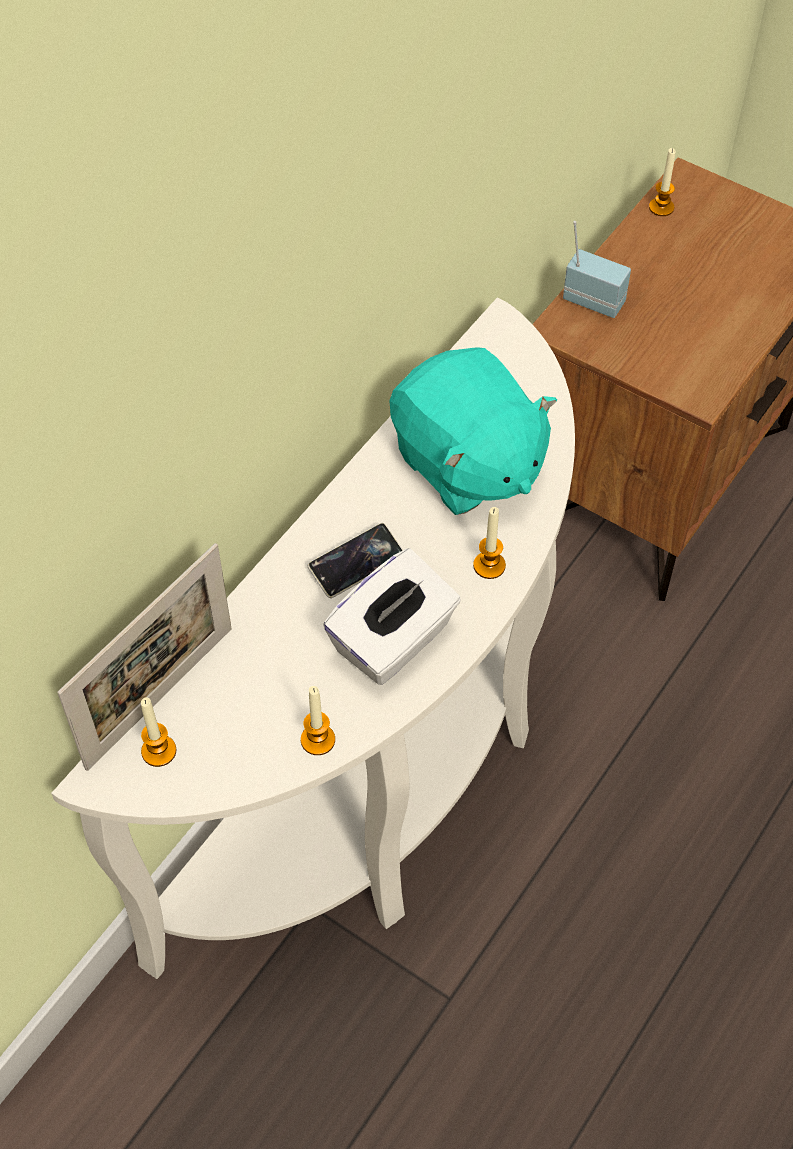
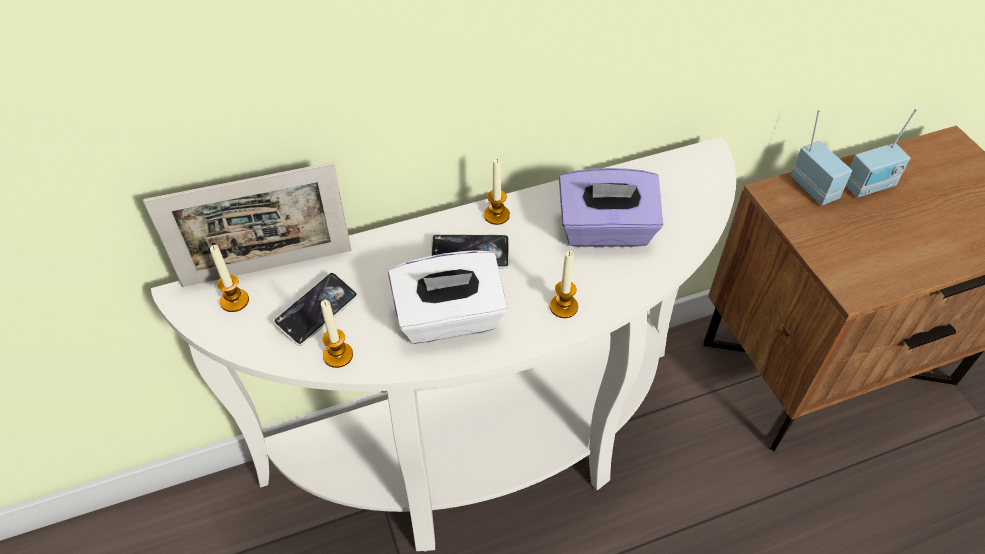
camera: 35 degrees right, 5 degrees down
(256, 711) = (317, 312): none -> phone
(467, 464) = (606, 231): turquoise plush toy -> purple tissue box
(644, 272) = (870, 187): none -> radio
(661, 207) = (917, 151): candle -> candle (496, 215)

